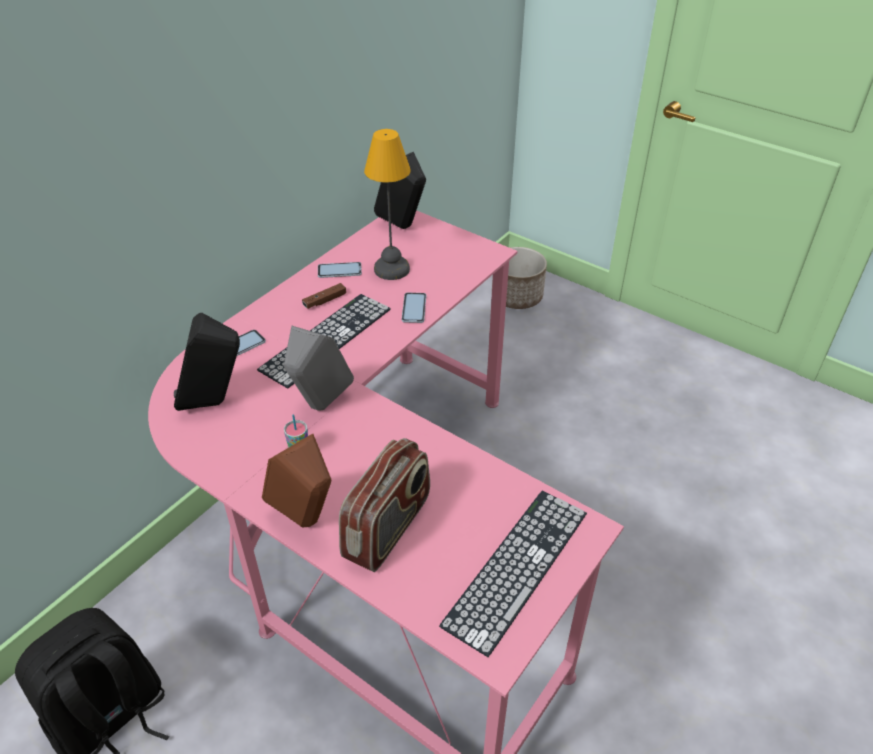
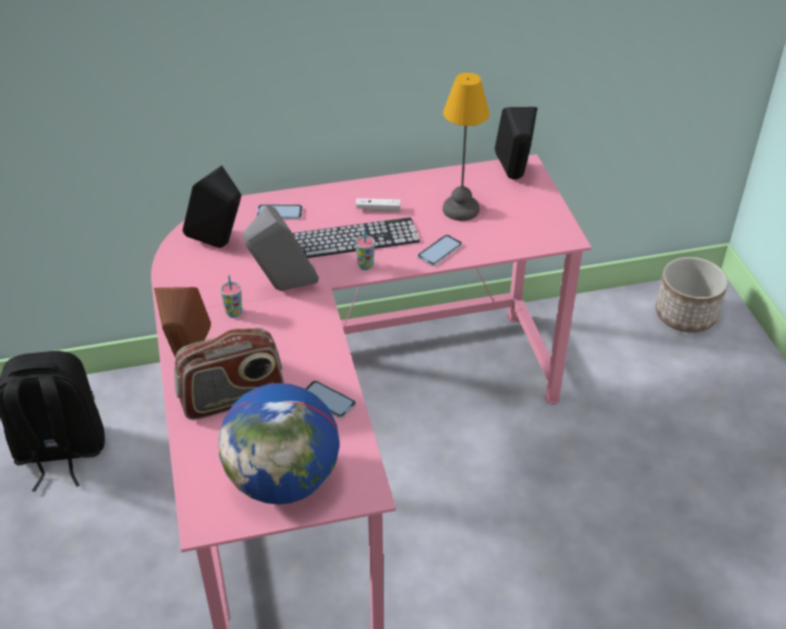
camera: 40 degrees right, 0 degrees up
(324, 301) = (378, 209): brown game controller -> white game controller
(339, 271) = (417, 190): phone -> phone (328, 400)
(369, 350) = (365, 266): none -> cup
(517, 567) = (284, 481): keyboard -> globe

